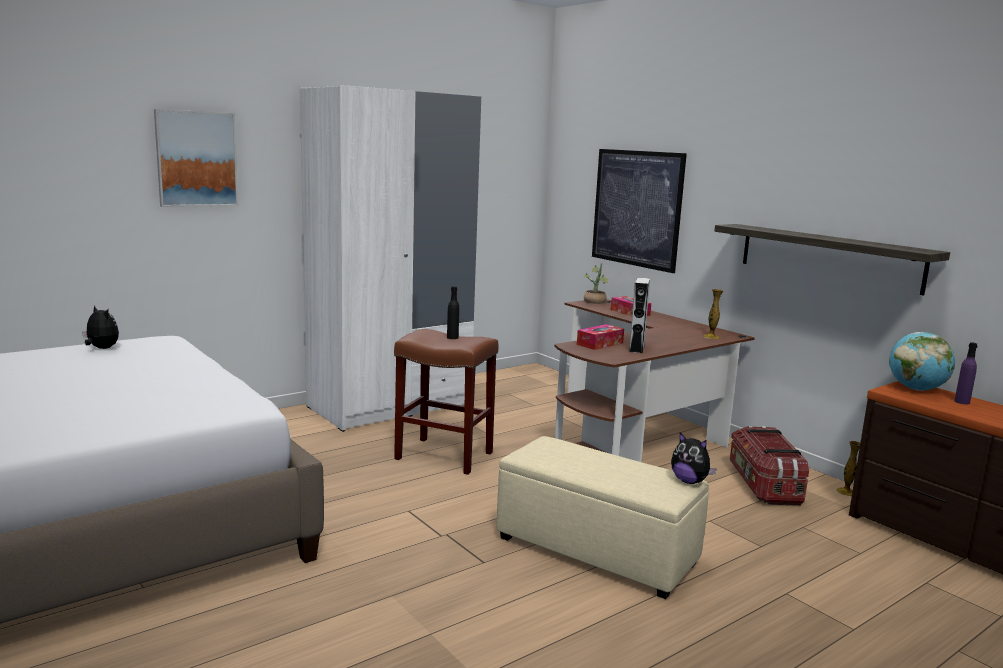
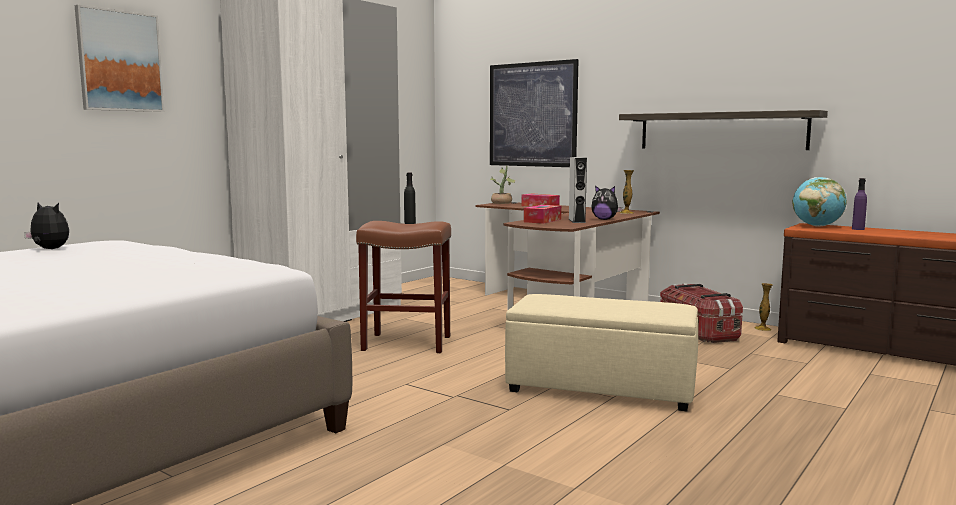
camera: 15 degrees left, 5 degrees down
(689, 481) = (684, 306): plush toy -> plush toy (604, 219)

